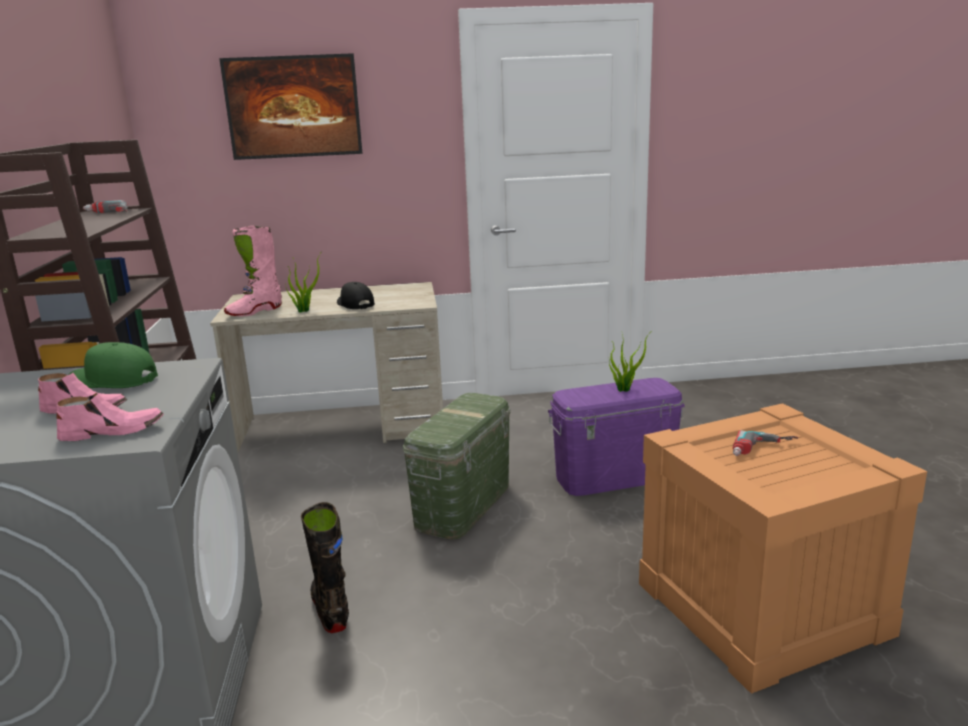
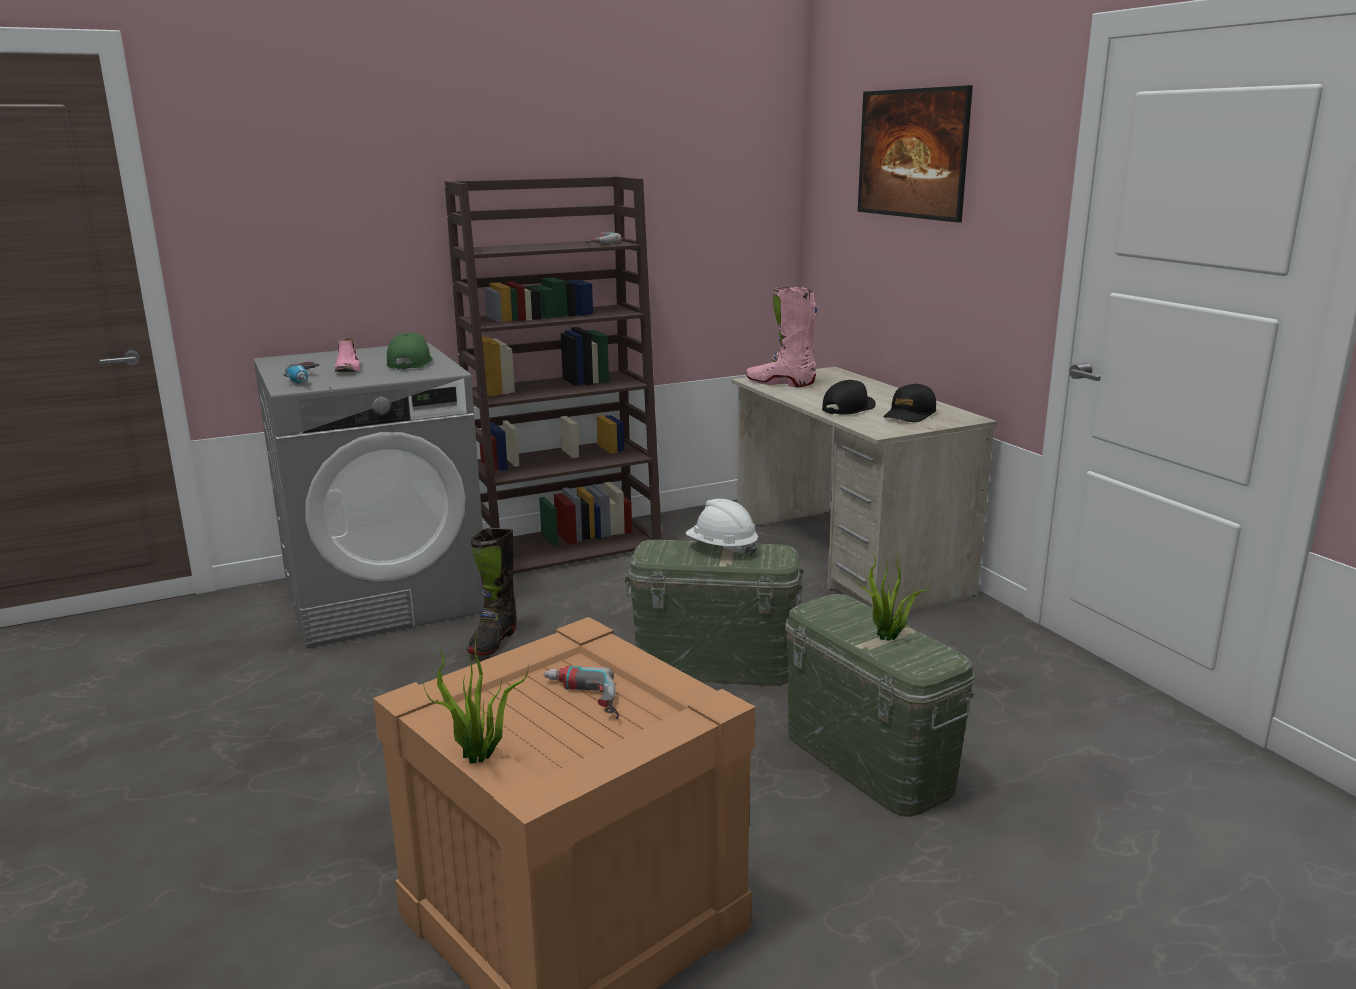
camera: 70 degrees right, 0 degrees up
(113, 431) = (306, 381): pink shoe -> power drill
(305, 310) = (803, 397): potted plant -> potted plant (479, 758)
(330, 610) = (493, 641): black boot -> black boot turned 150 degrees clockwise
(393, 294) = (909, 415): none -> black cap
(452, 413) = (722, 549): none -> white hard hat
(614, 476) = (868, 761): purple storage box -> green storage box

